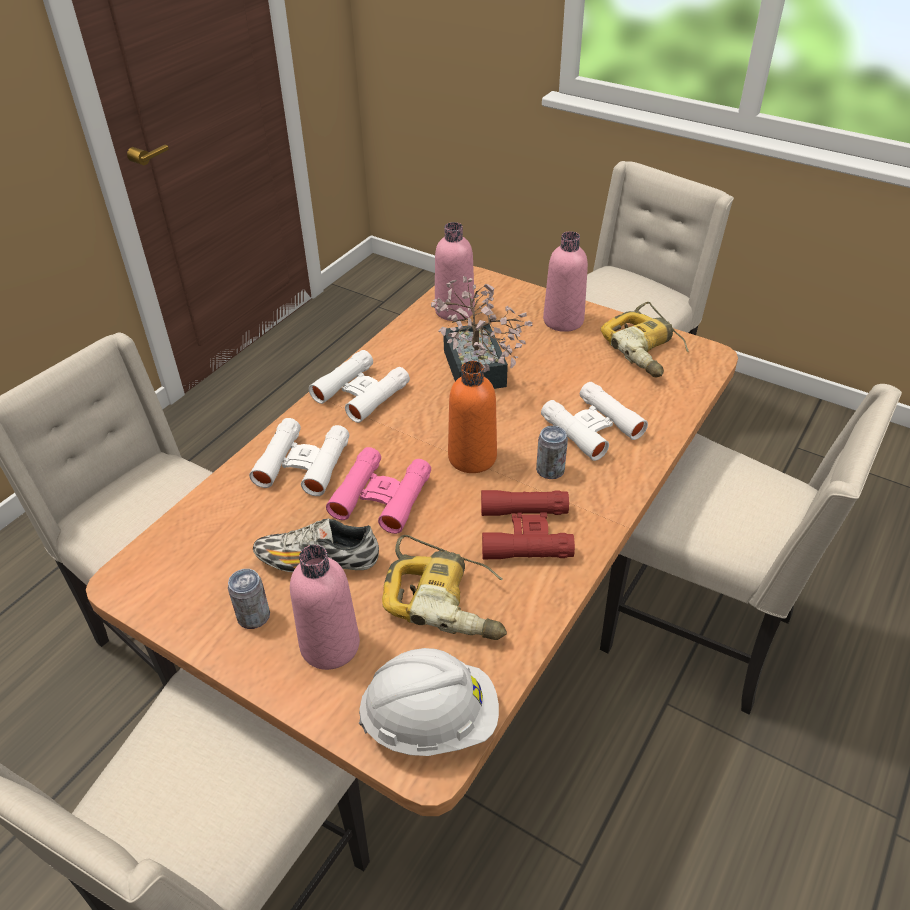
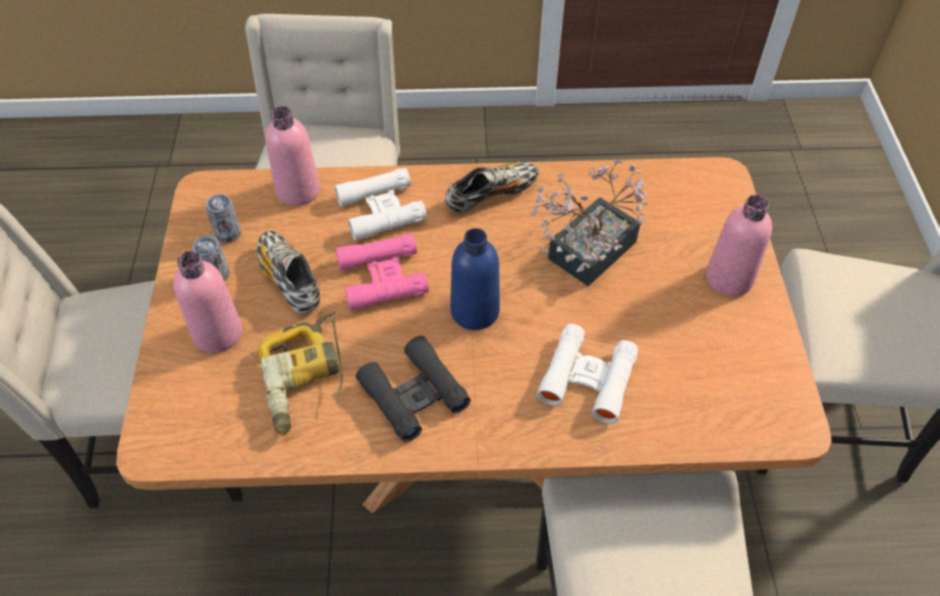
camera: 55 degrees right, 10 degrees up
(361, 393) = (491, 195): white binoculars -> shoe
(430, 721) = (187, 431): white hard hat -> none
(454, 310) = (661, 192): pink bottle -> pink bottle (298, 191)
(472, 457) = (475, 311): orange bottle -> blue bottle
(525, 532) = (414, 394): red binoculars -> black binoculars
(550, 470) = (503, 374): can -> can (228, 234)
(647, 349) = (751, 368): power drill -> none

